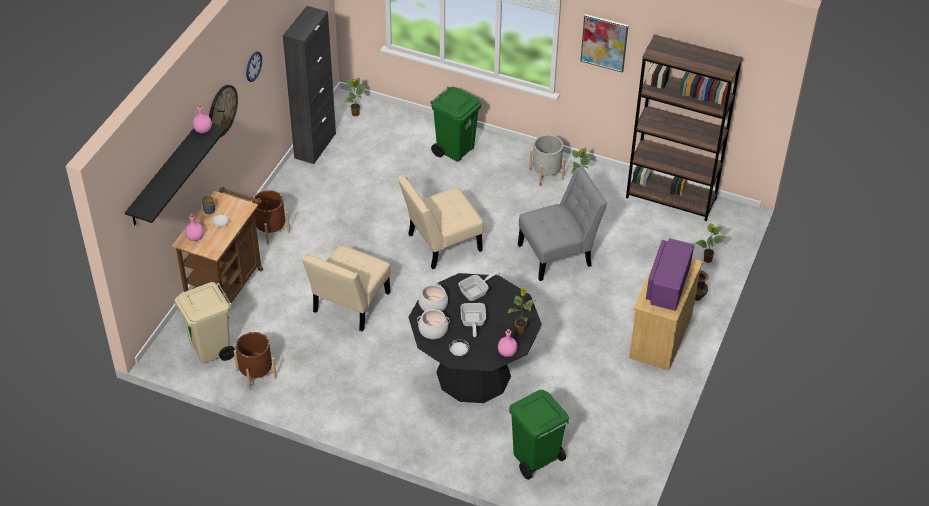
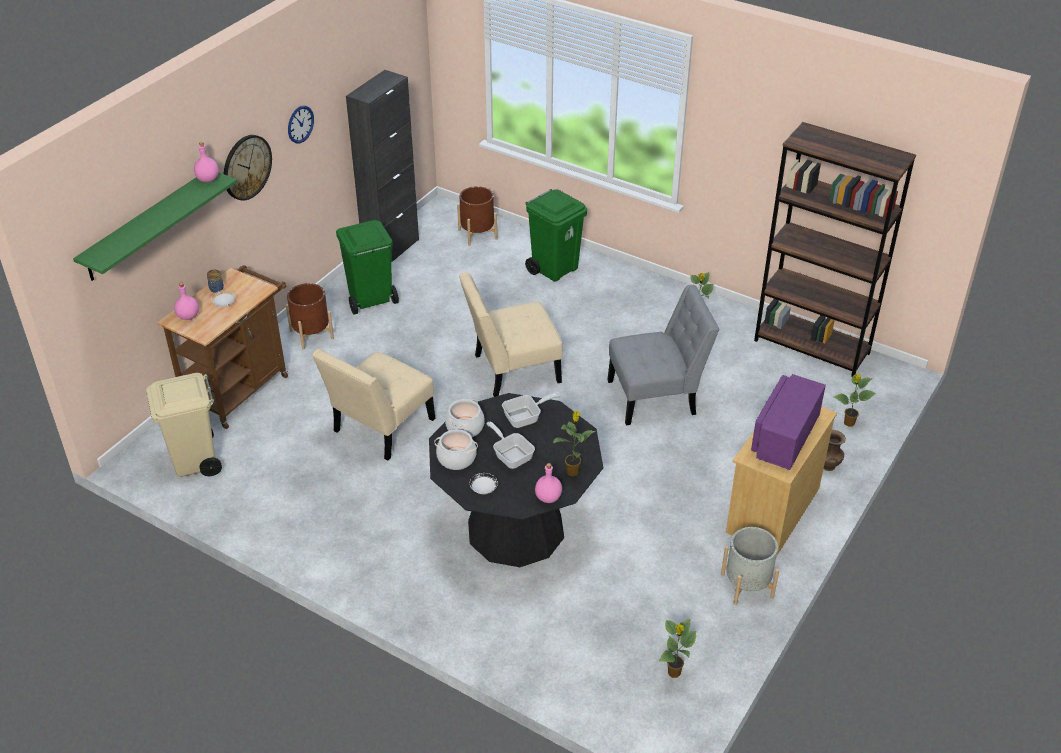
camera: 10 degrees right, 5 degrees down
(165, 174) = (147, 225): black shelf -> green shelf
(256, 374) = (241, 497): brown planter -> brown planter (477, 234)
(355, 114) = (447, 222): potted plant -> potted plant (674, 673)
(472, 323) = (511, 455): frying pan -> frying pan turned 135 degrees clockwise
(535, 459) = (573, 651): green trash can -> green trash can (370, 301)
(546, 174) = (659, 305): grey planter -> grey planter (747, 585)
(604, 42) = (740, 135): picture -> none

